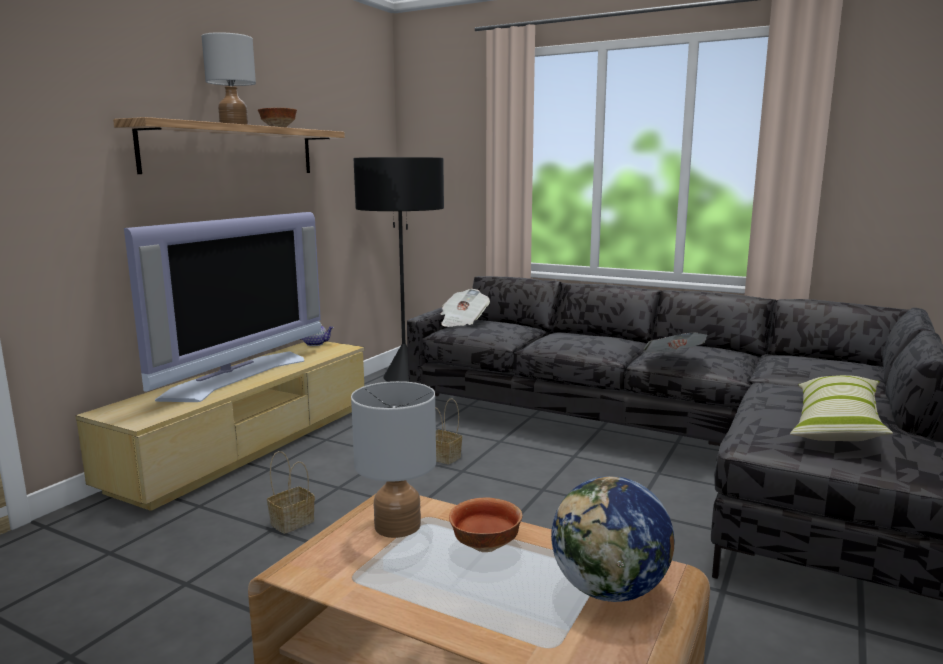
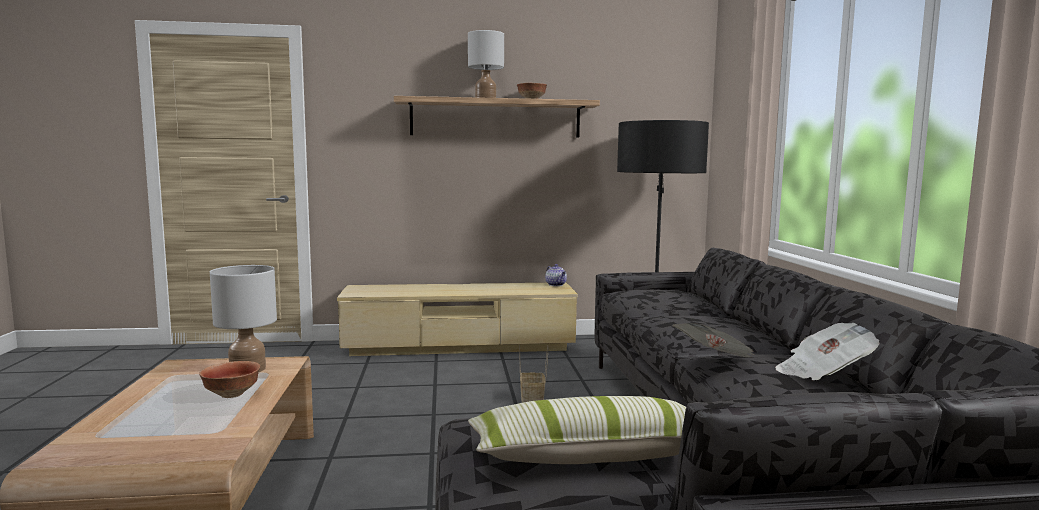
camera: 55 degrees right, 5 degrees down
(236, 375) = (455, 288): television -> none
(293, 521) = (373, 388): basket -> none
(462, 322) = (654, 288): newspaper -> newspaper (823, 373)
(609, 590) = (177, 439): globe -> none

